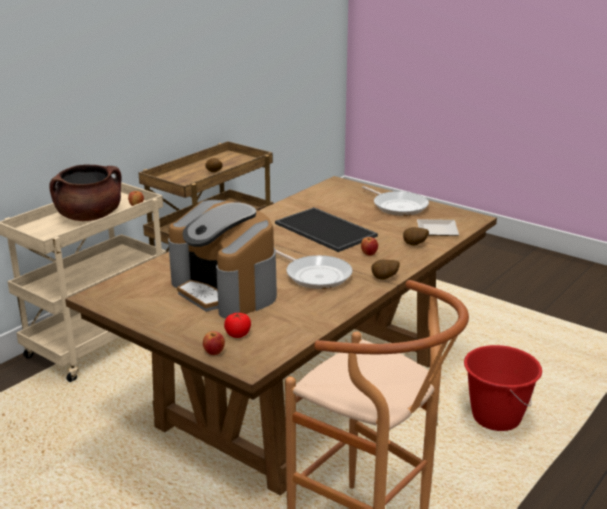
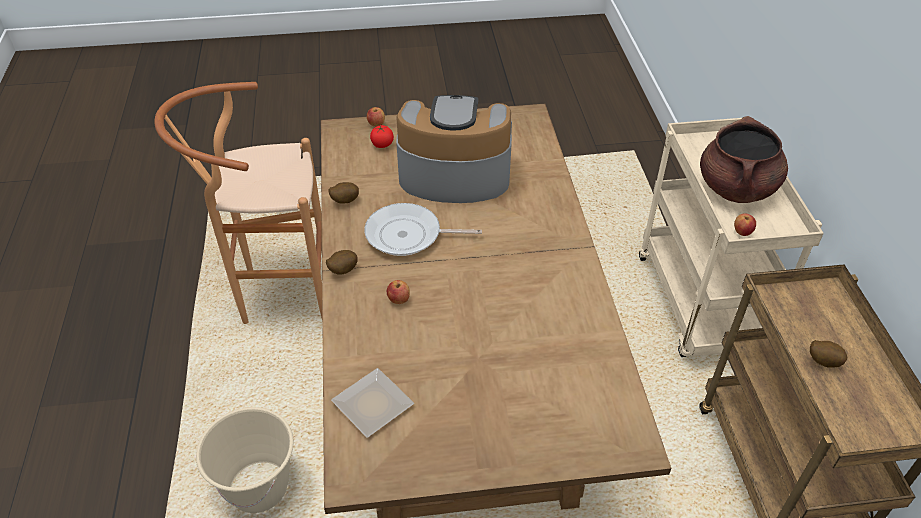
camera: 135 degrees right, 20 degrees up
(327, 229) = (492, 314): tray -> none
(398, 206) = (479, 434): frying pan -> none
(414, 245) = (368, 350): potato -> potato (344, 201)
(495, 418) = (259, 487): red bucket -> beige bucket

